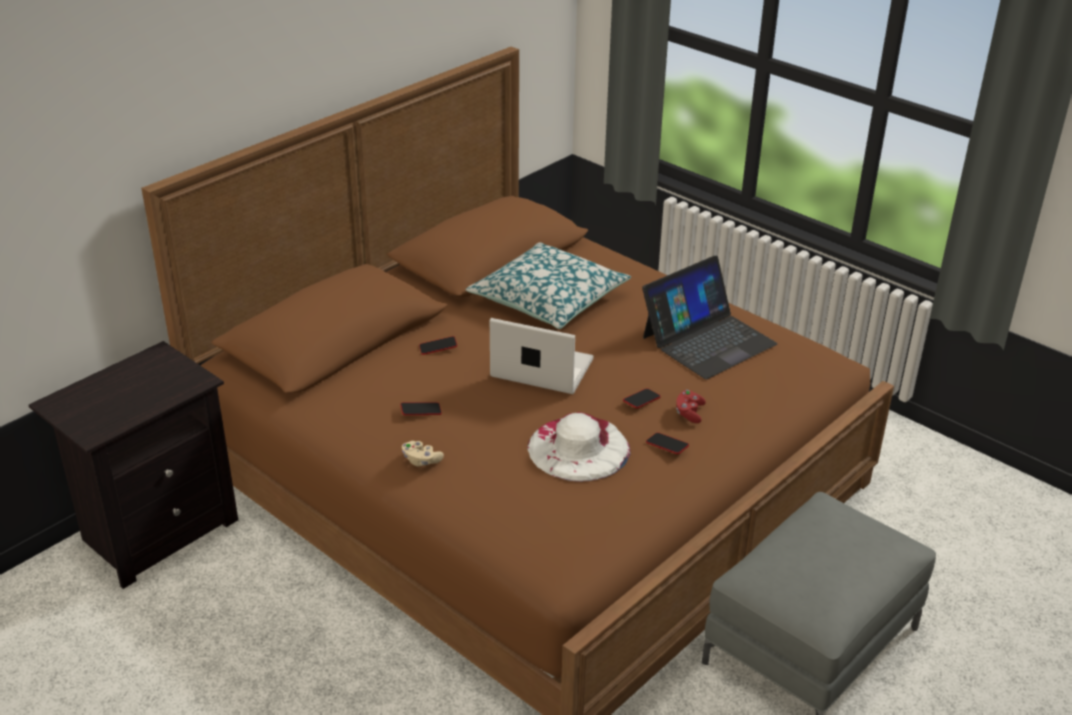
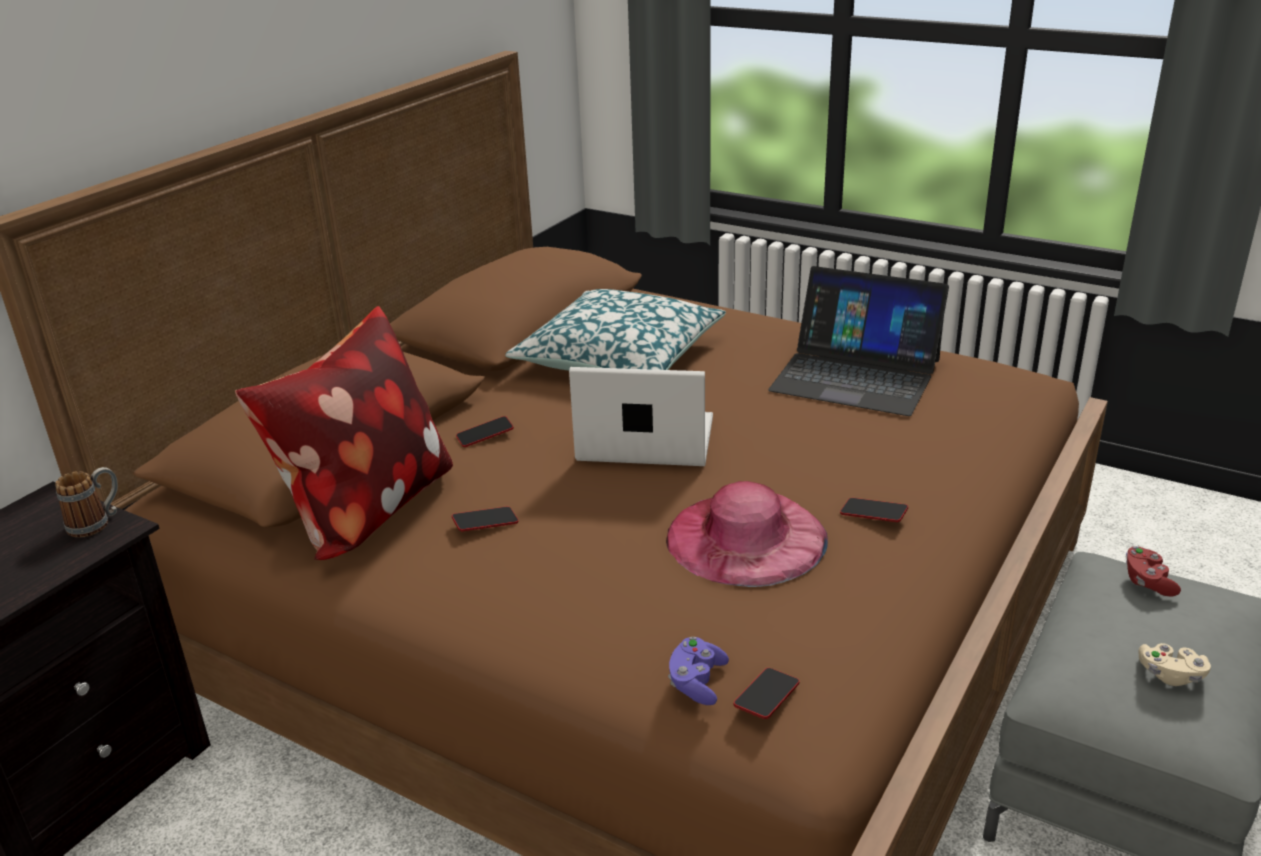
camera: 10 degrees left, 5 degrees down
(188, 374) = (97, 523): none -> mug
(350, 390) = (366, 510): none -> pillow
(421, 460) = (507, 595): beige game controller -> beige game controller (1170, 675)
(513, 531) = (697, 682): none -> purple game controller
(578, 448) = (746, 537): white hat -> pink hat
(641, 401) = (806, 460): phone -> phone (766, 697)
(689, 413) = (881, 466): red game controller -> red game controller (1147, 582)
(708, 340) = (856, 375): laptop -> laptop turned 75 degrees clockwise

